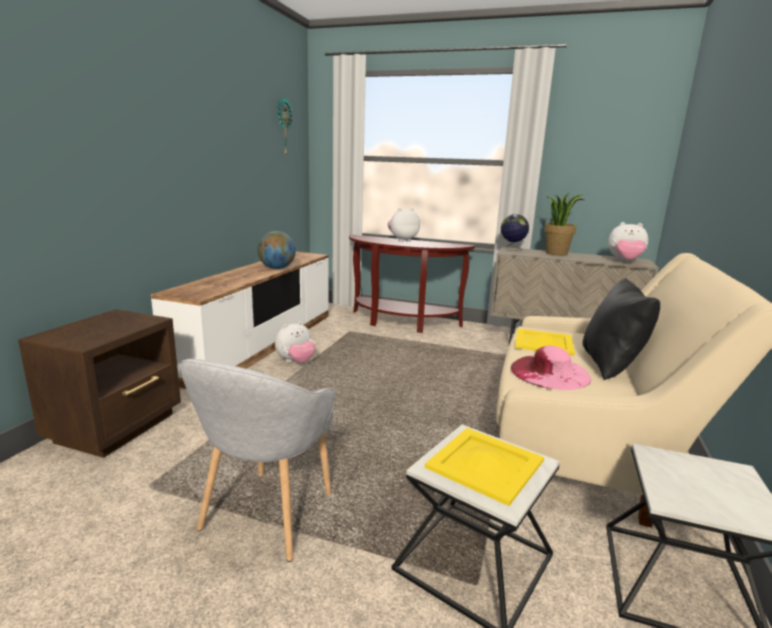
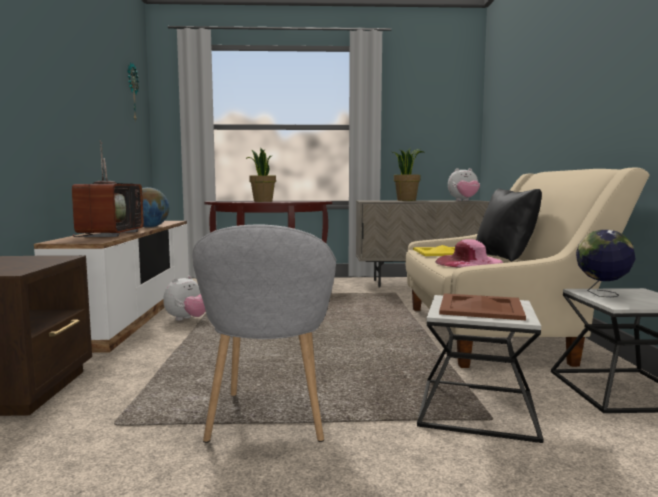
camera: 20 degrees left, 10 degrees down
(228, 281) = (110, 234): none -> television
(402, 240) = (262, 201): plush toy -> potted plant
(485, 465) = (481, 307): yellow tray -> brown tray
(512, 249) = (368, 200): globe -> globe (602, 294)

